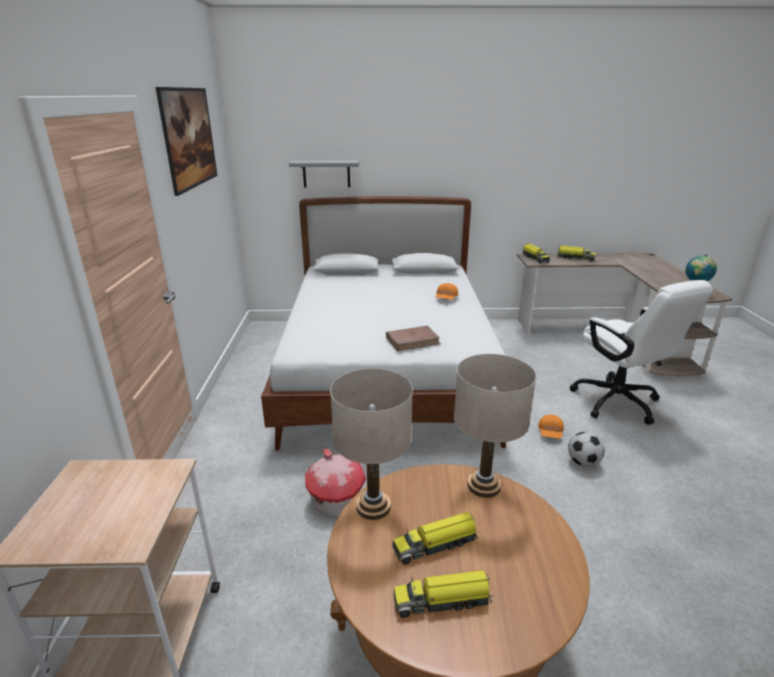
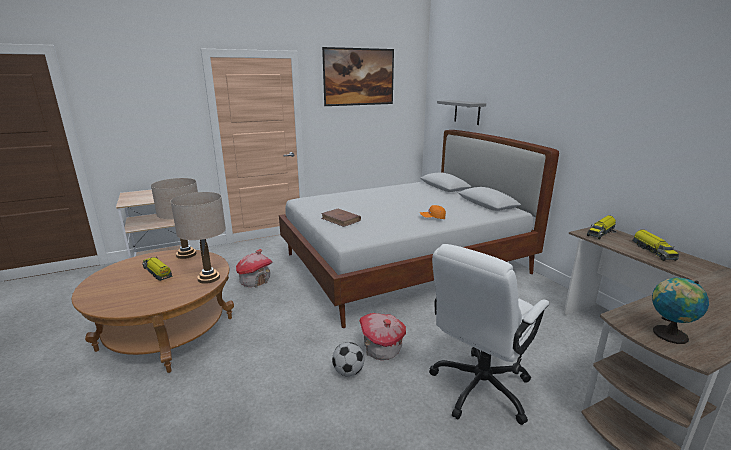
camera: 65 degrees right, 5 degrees down
(442, 600) = (119, 280): toy truck -> none
(550, 433) = (382, 349): orange cap -> toy house

